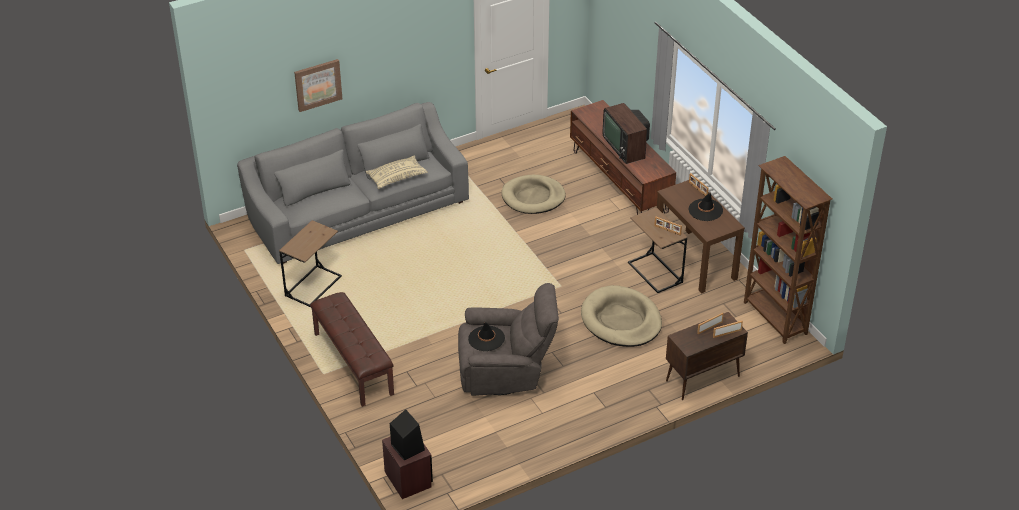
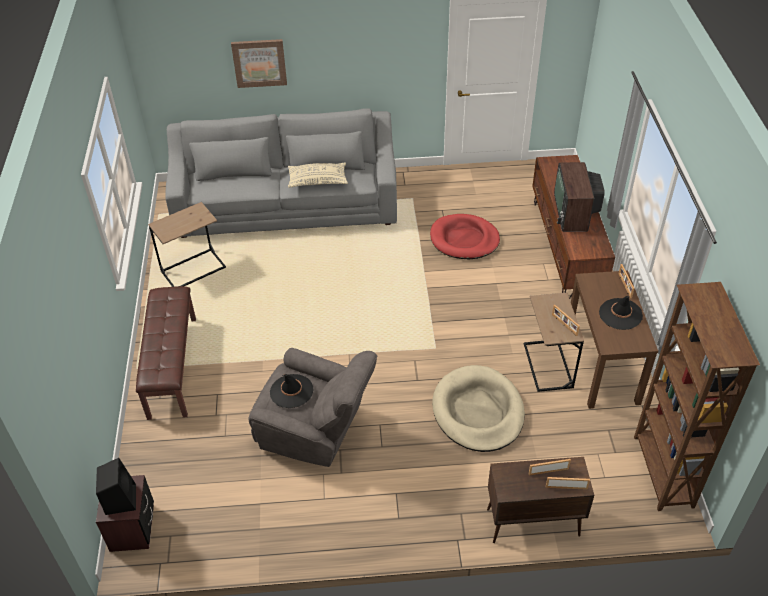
camera: 25 degrees right, 5 degrees up
(533, 197) = (464, 239): beige dog bed -> red dog bed

